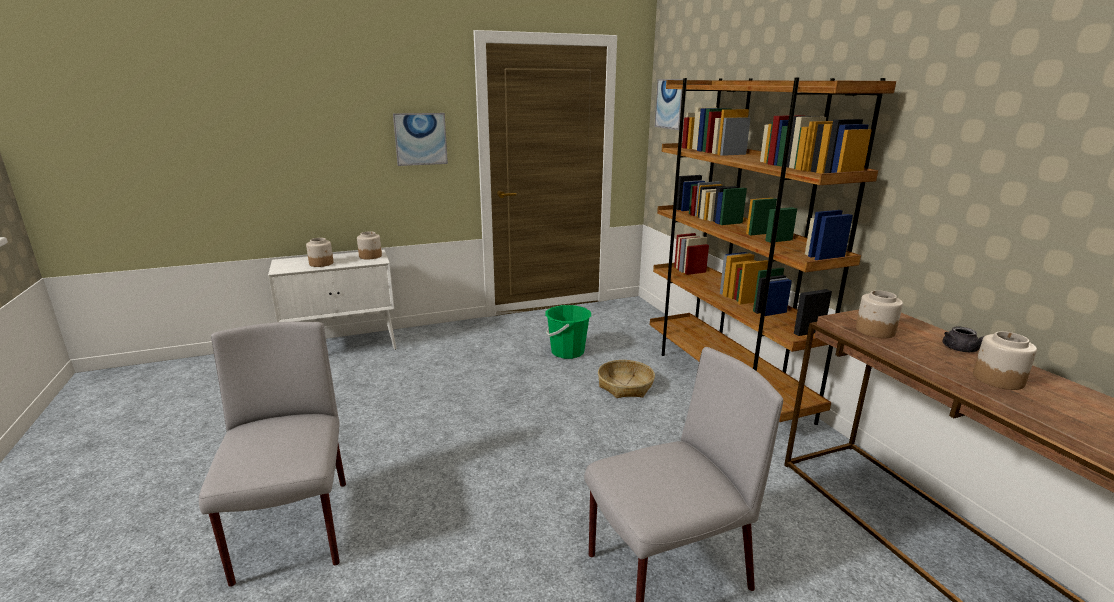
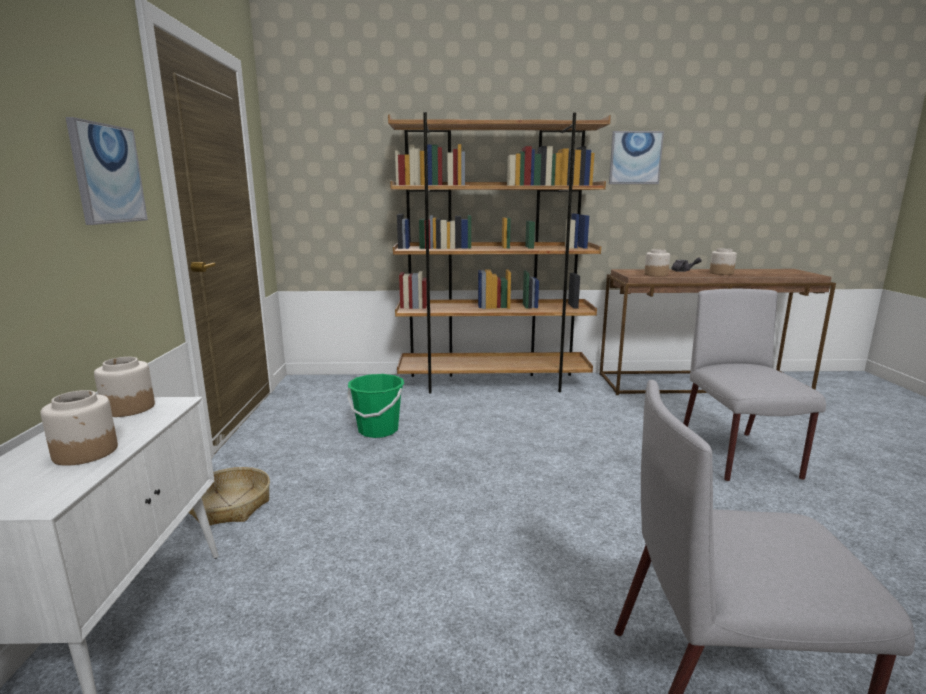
camera: 70 degrees left, 5 degrees down
(625, 386) = (475, 418): basket -> basket (229, 506)
(670, 104) = (311, 148): picture -> picture (635, 158)

